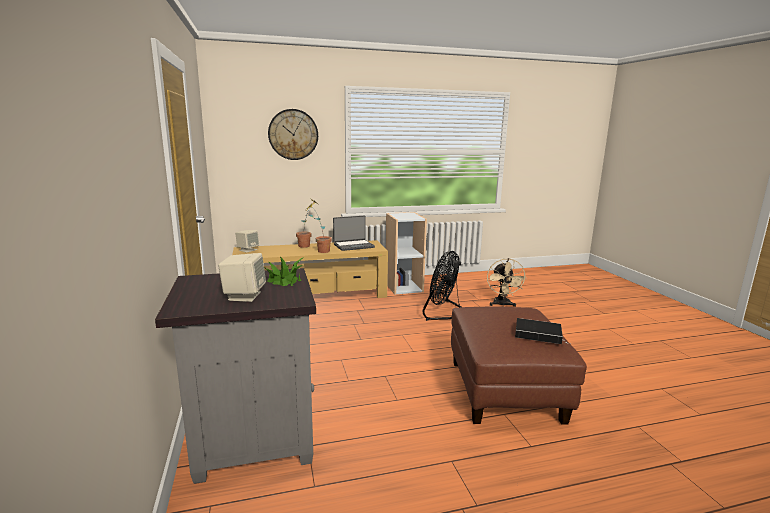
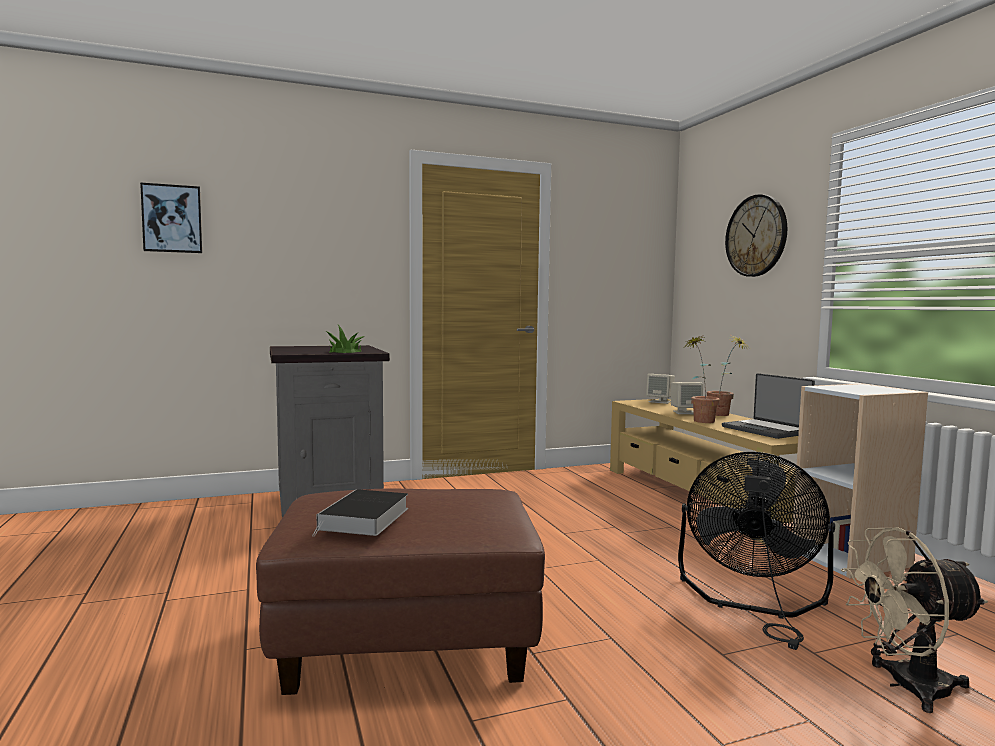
camera: 85 degrees right, 10 degrees down
(71, 150) = (172, 219): none -> picture
(244, 296) = (307, 349): beige speaker -> beige speaker (685, 412)

